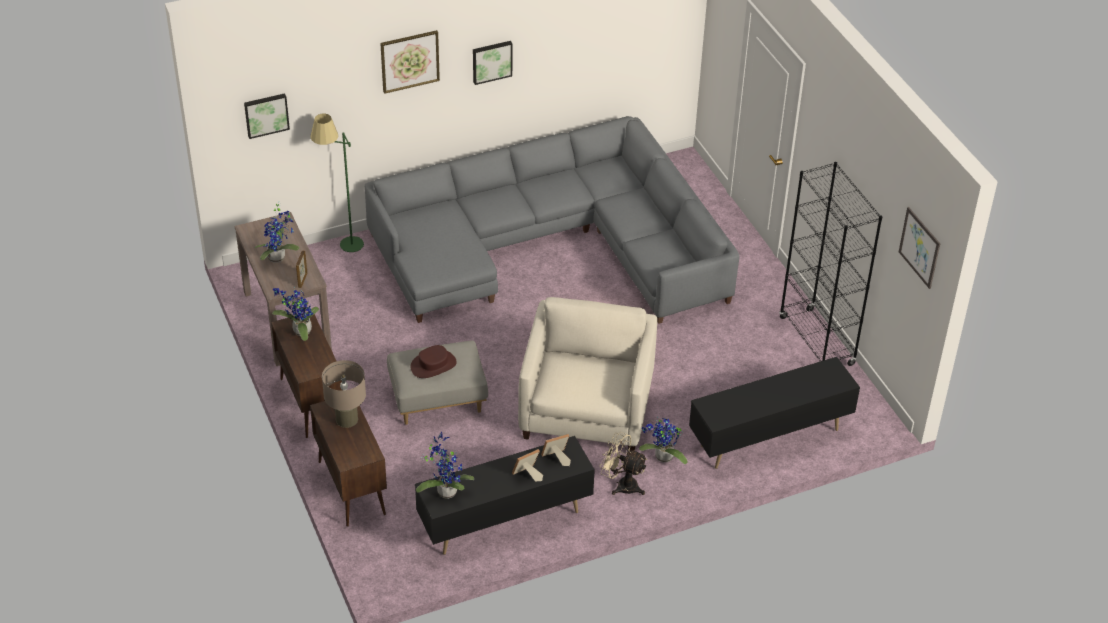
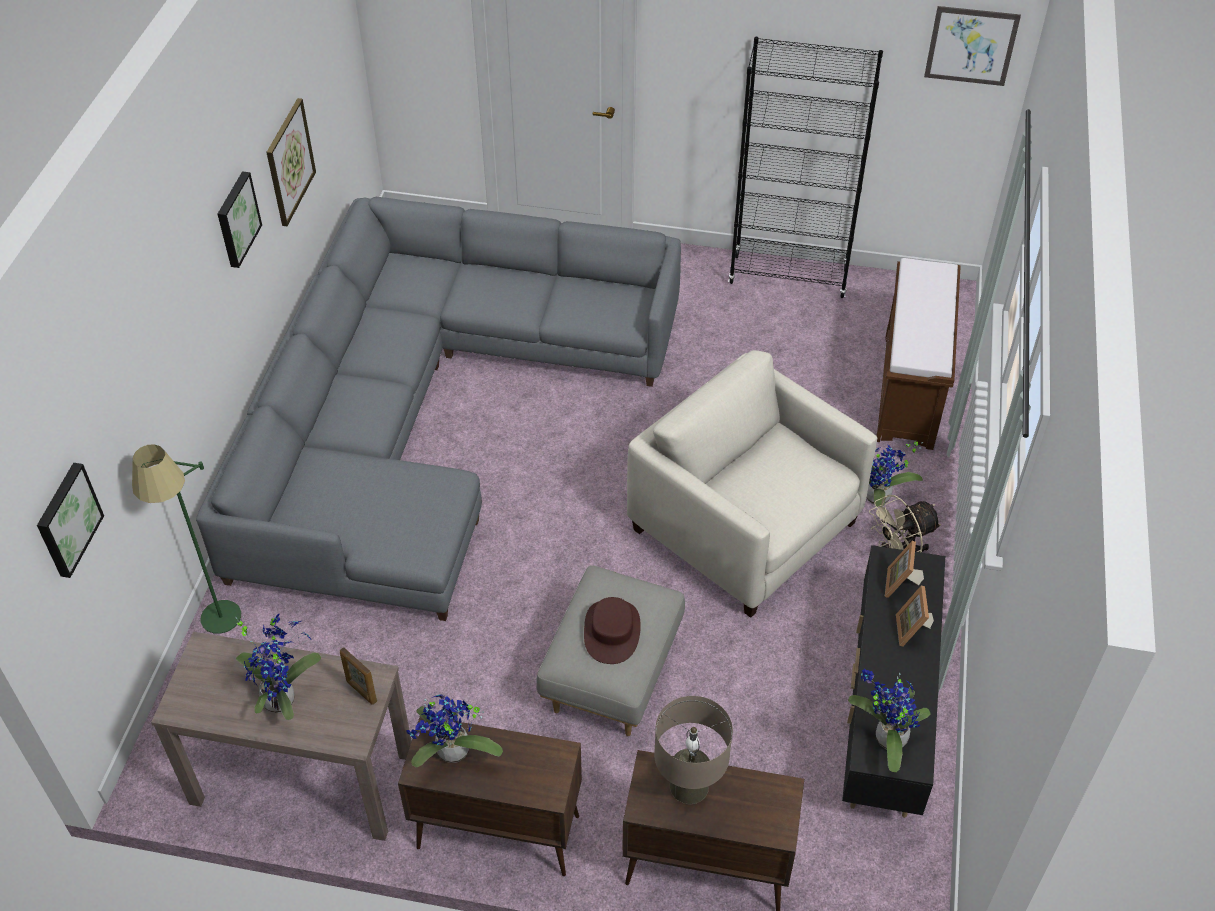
camera: 55 degrees left, 5 degrees up
(409, 61) = (171, 285): picture -> picture (289, 162)
(768, 437) = (909, 391): black tv stand -> brown bench

